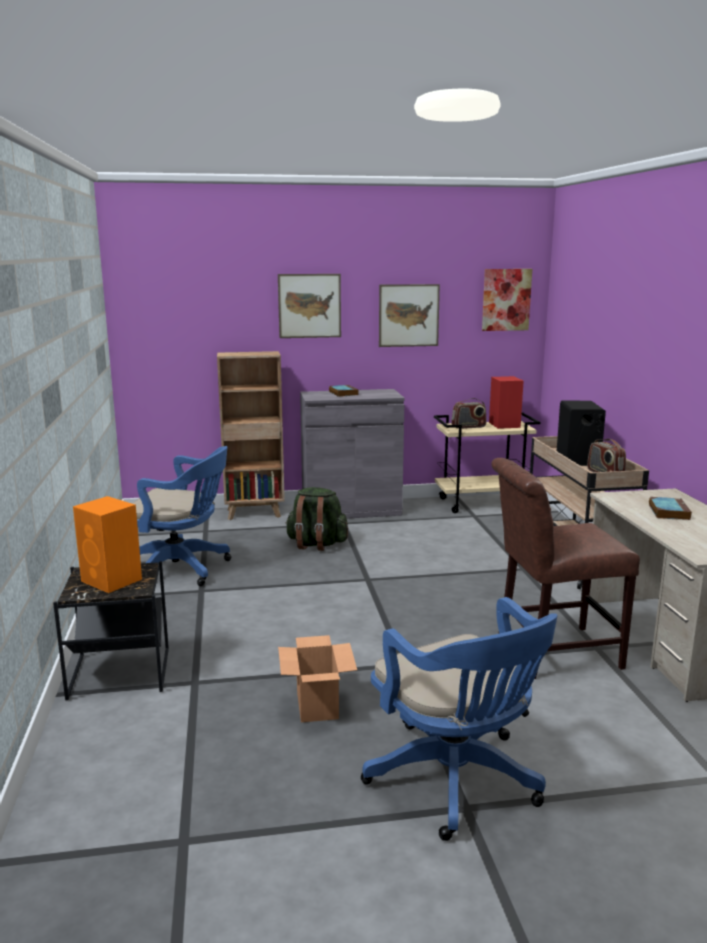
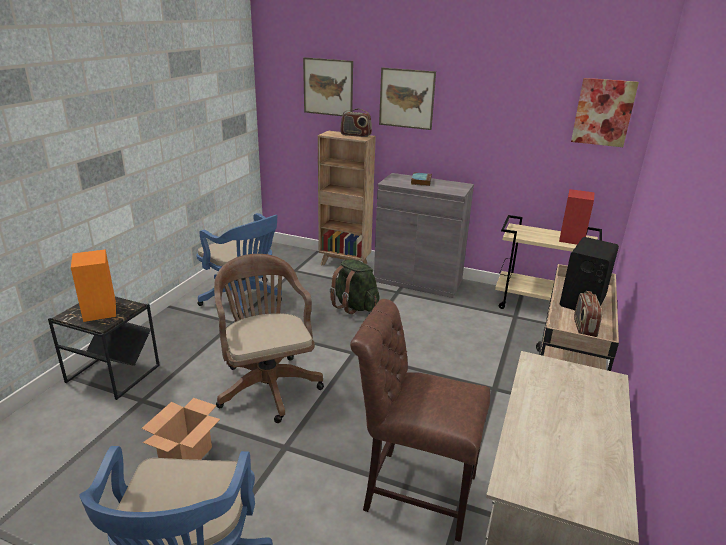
camera: 30 degrees right, 10 degrees up
(316, 627) = (267, 384): none -> brown office chair
(408, 315) = (497, 117): picture -> picture (328, 87)
(468, 427) = (533, 233): radio -> radio (355, 135)
(668, 512) = (567, 405): book -> none

